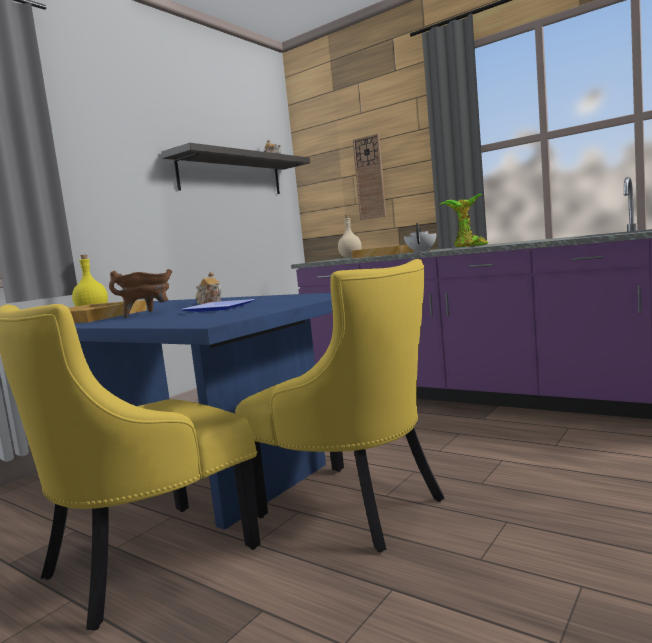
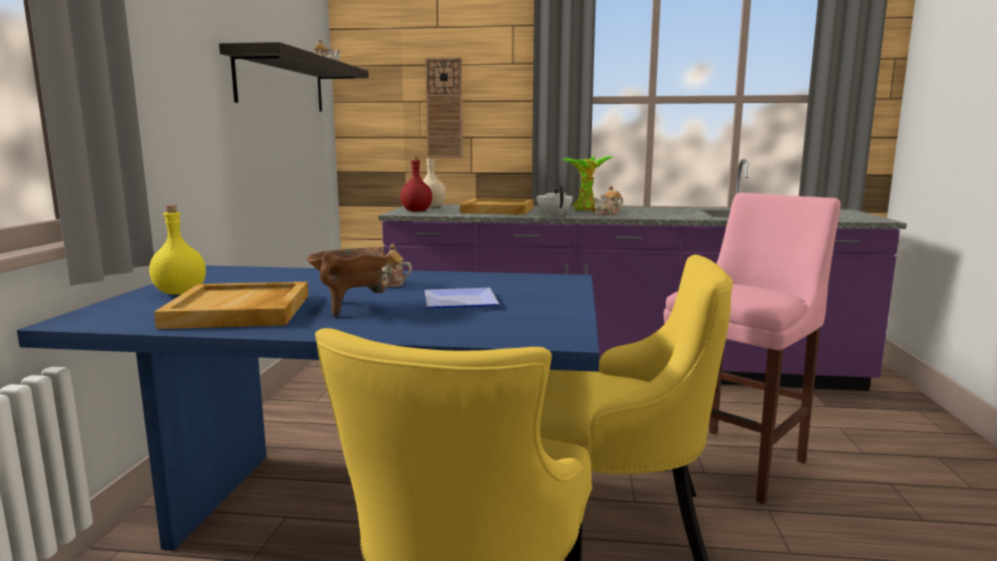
camera: 30 degrees left, 5 degrees up
(327, 260) = (416, 211): none -> red bottle
(475, 246) = (608, 213): none -> teapot
(530, 478) = (738, 461): none -> pink stool

